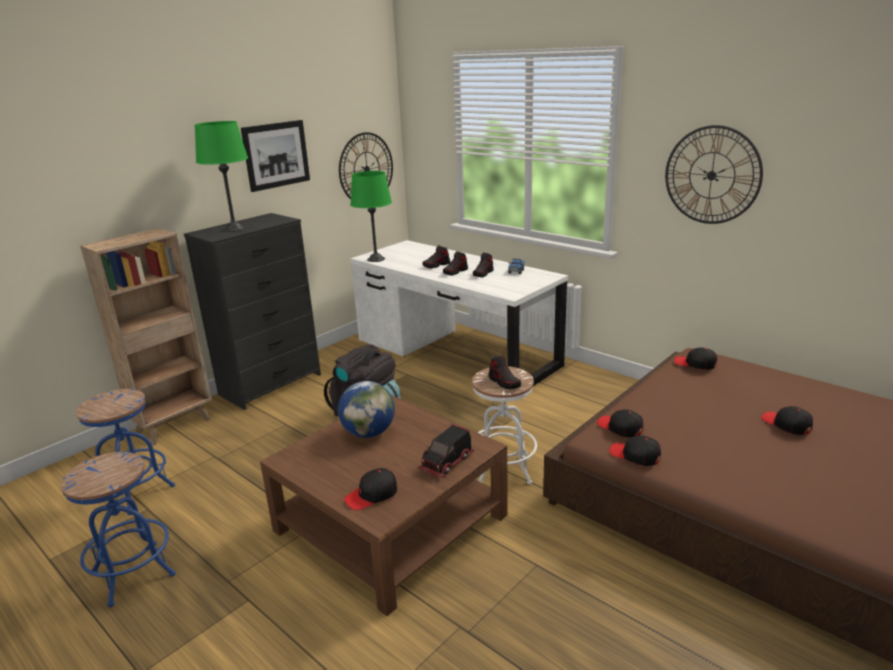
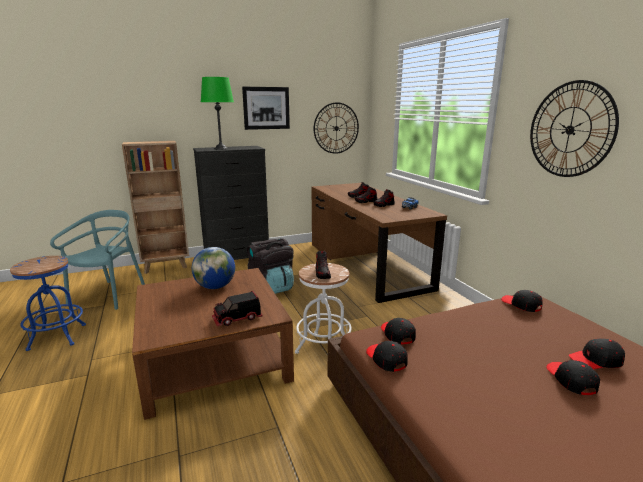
camera: 25 degrees right, 5 degrees down
(136, 493) = (109, 295): blue stool -> turquoise chair
(372, 495) = (165, 324): black cap -> black cap (596, 360)
(376, 259) = (325, 188): green table lamp -> none
(456, 353) = (366, 265): white desk -> brown desk

